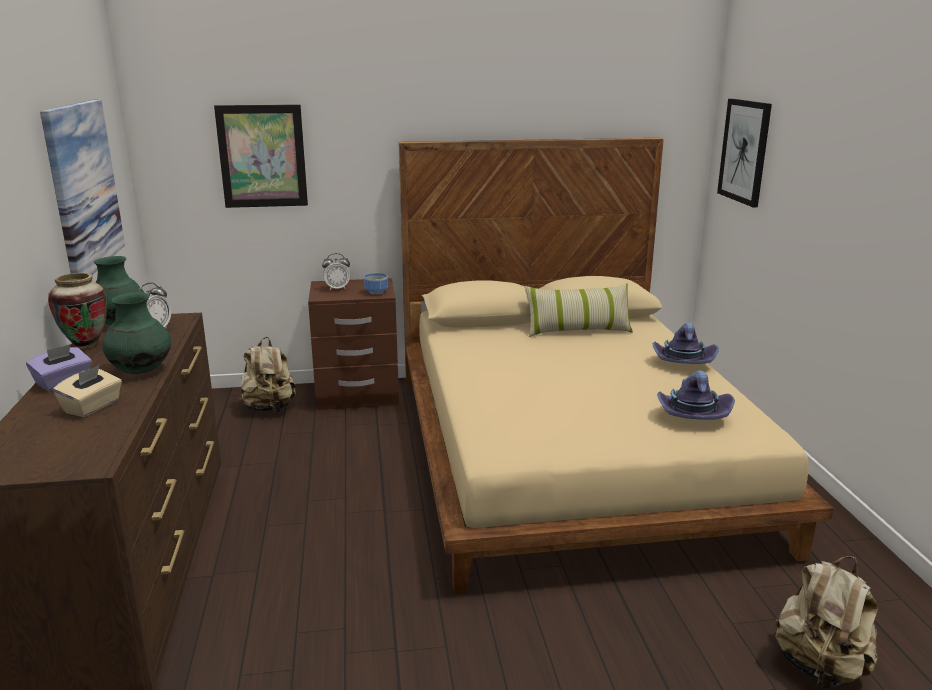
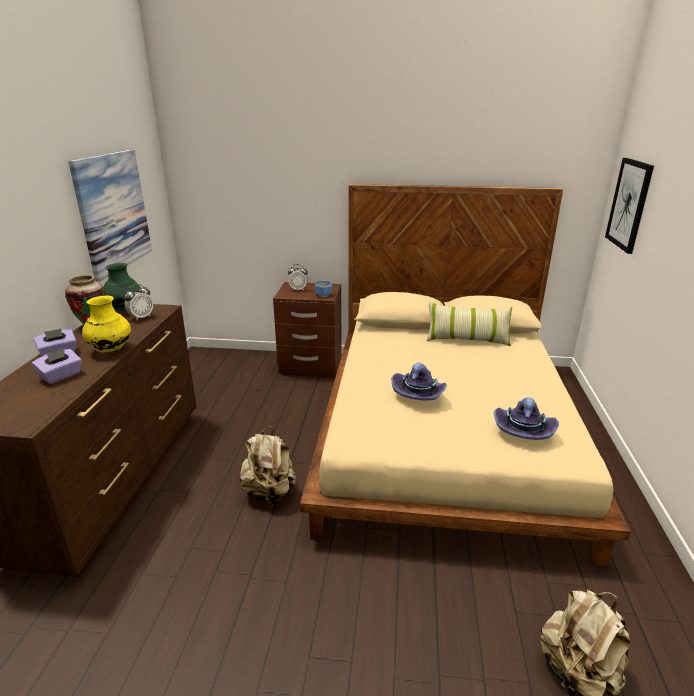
camera: 15 degrees right, 5 degrees up
(92, 407) = (61, 376): beige tissue box -> purple tissue box
(141, 370) = (111, 349): green vase -> yellow vase
(262, 156) = (253, 191): picture -> none
(270, 409) = (248, 368): beige backpack -> beige backpack (269, 492)
(682, 362) = (539, 379): purple hat -> purple hat (418, 394)

